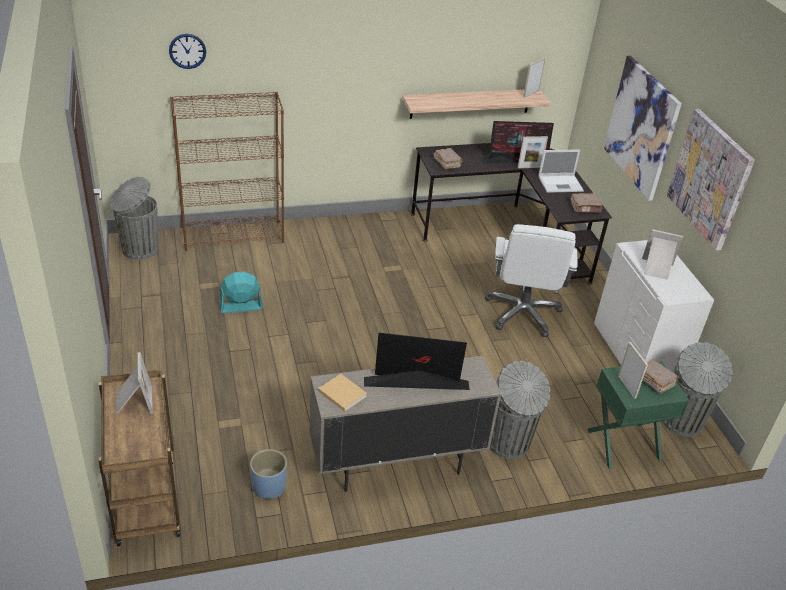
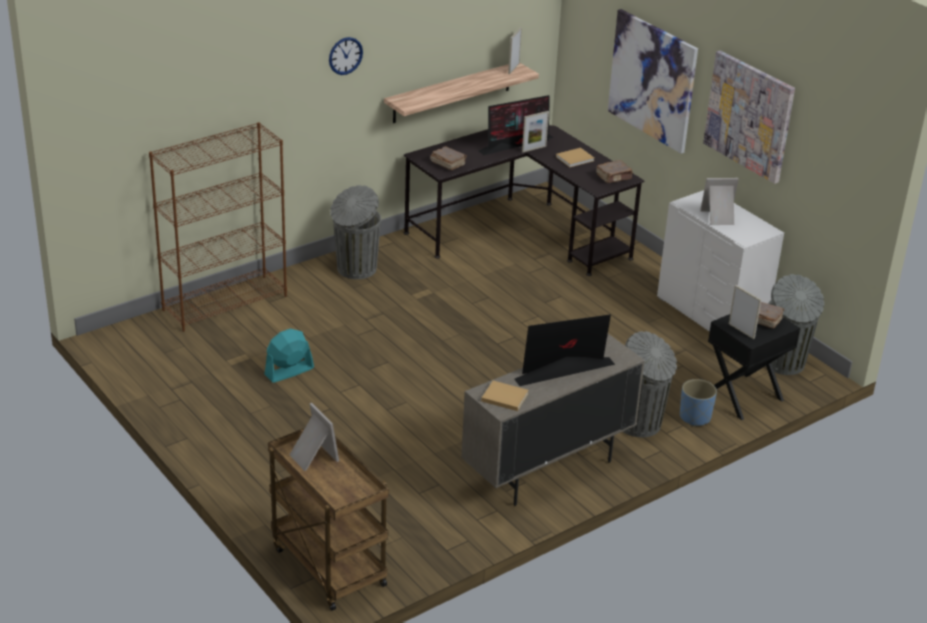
camera: 20 degrees left, 5 degrees down
(139, 249) = (129, 343): grey trash can -> grey trash can (355, 269)
(187, 51) = (164, 96): wall clock -> wall clock (345, 55)
(268, 486) = (439, 522): blue planter -> blue planter (694, 417)
(523, 313) = (582, 304): white office chair -> none
(561, 184) = (576, 158): laptop -> beige book
(624, 445) = (744, 396): green nightstand -> black nightstand

